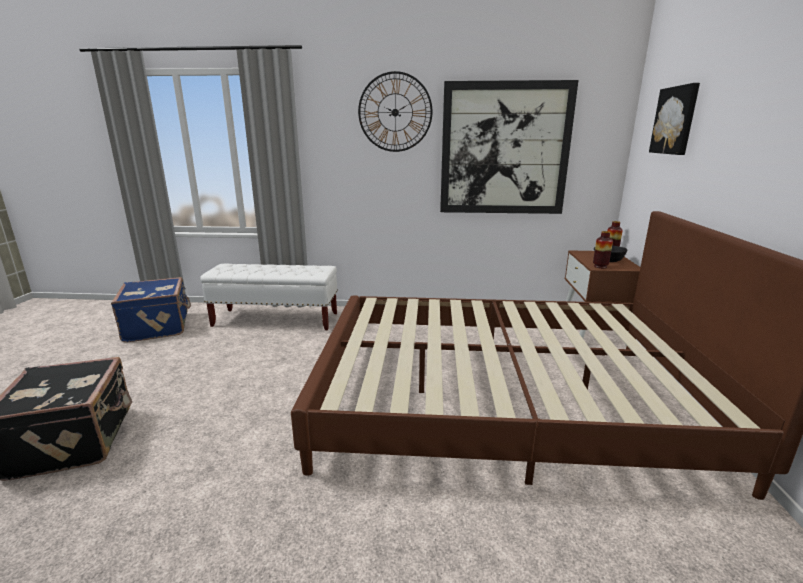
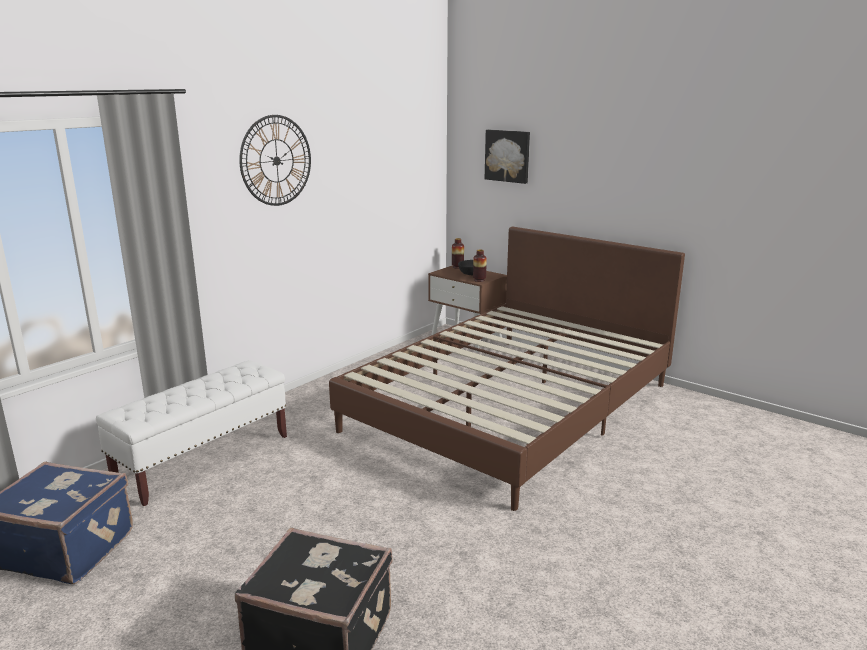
camera: 55 degrees left, 0 degrees up
(504, 149) = (370, 187): picture -> none

